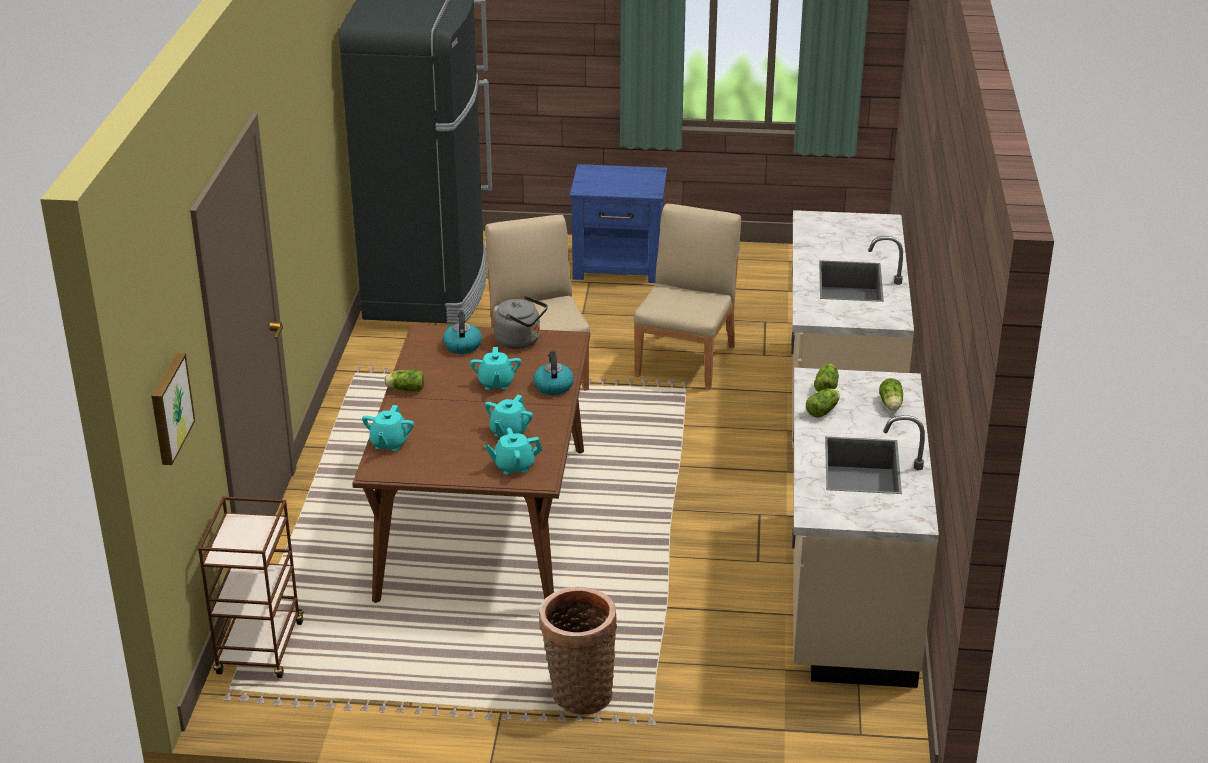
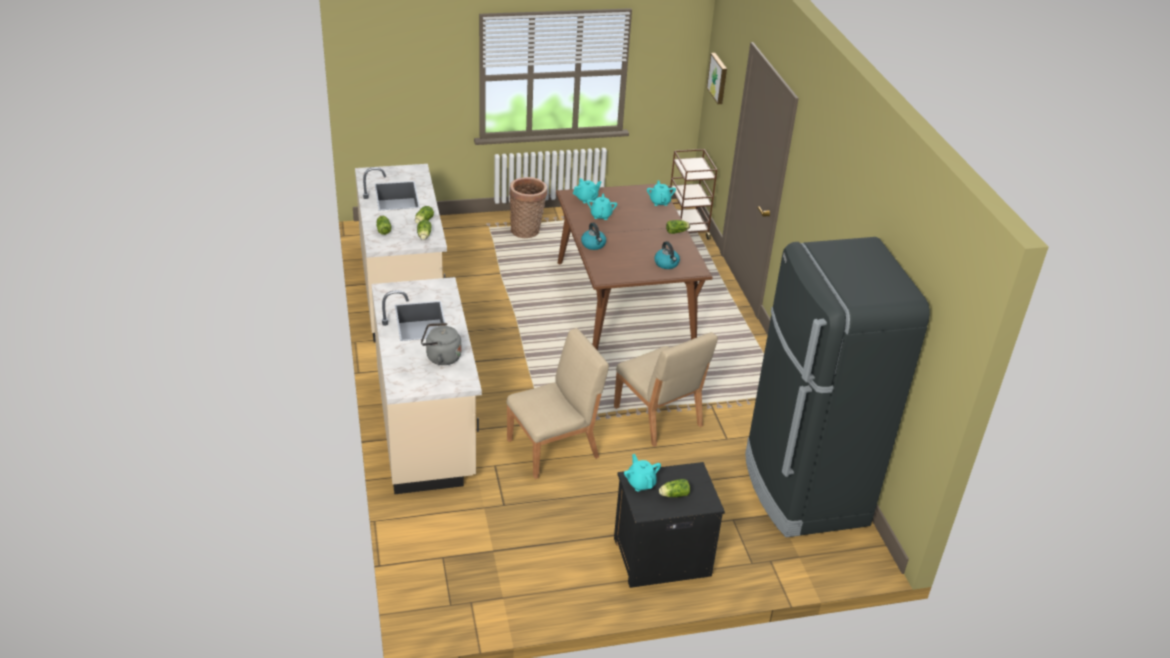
camera: 160 degrees right, 5 degrees up
(496, 383) = (628, 242): turquoise teapot -> turquoise teapot (641, 483)
(521, 341) = (633, 272): grey kettle -> grey kettle (441, 357)
(618, 178) = (673, 495): none -> lettuce
(620, 265) = (660, 556): blue nightstand -> black nightstand
(686, 360) = (554, 448): beige chair -> beige chair turned 120 degrees counterclockwise

